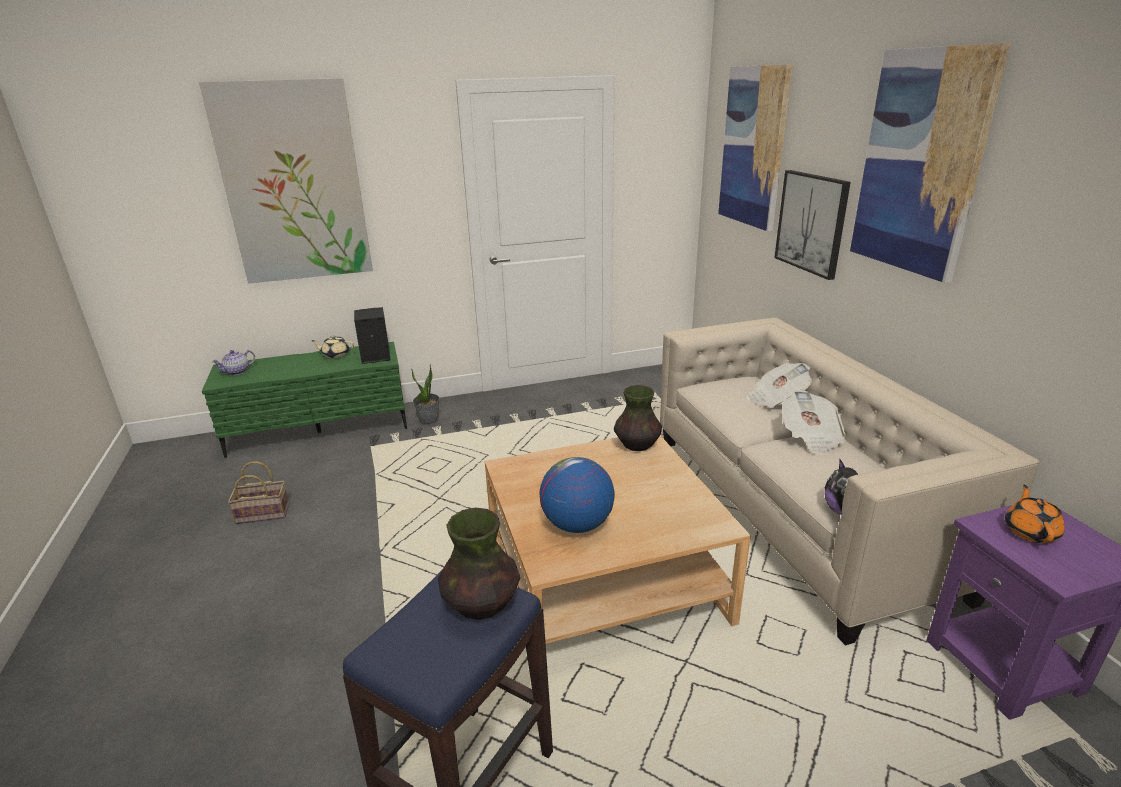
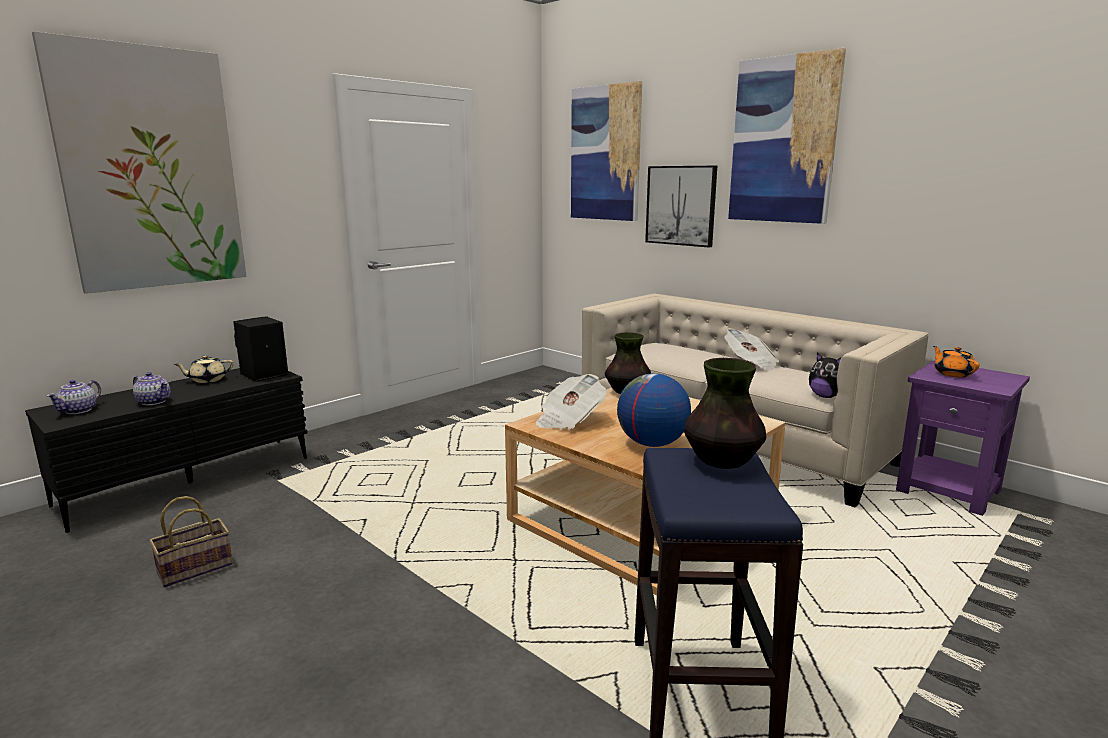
camera: 30 degrees left, 10 degrees down
(283, 372) = (154, 401): none -> teapot
(320, 431) = (189, 481): green tv stand -> black tv stand
(429, 420) = (326, 447): potted plant -> none
(776, 399) = (696, 349): newspaper -> newspaper (569, 420)

